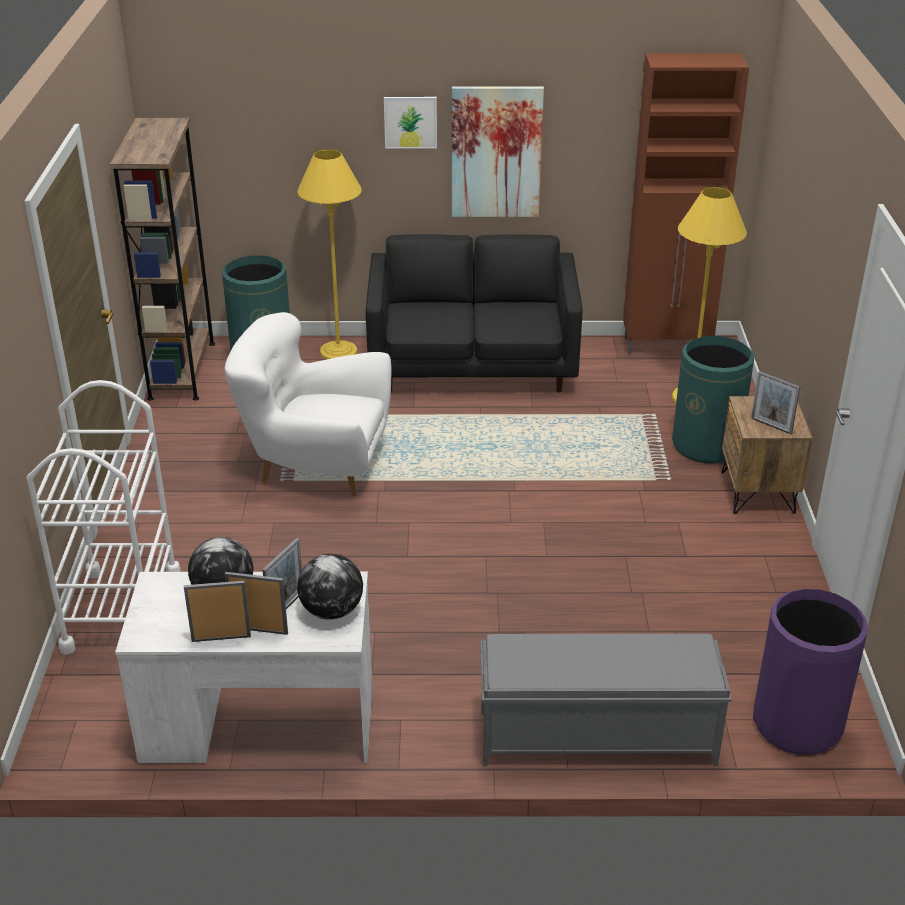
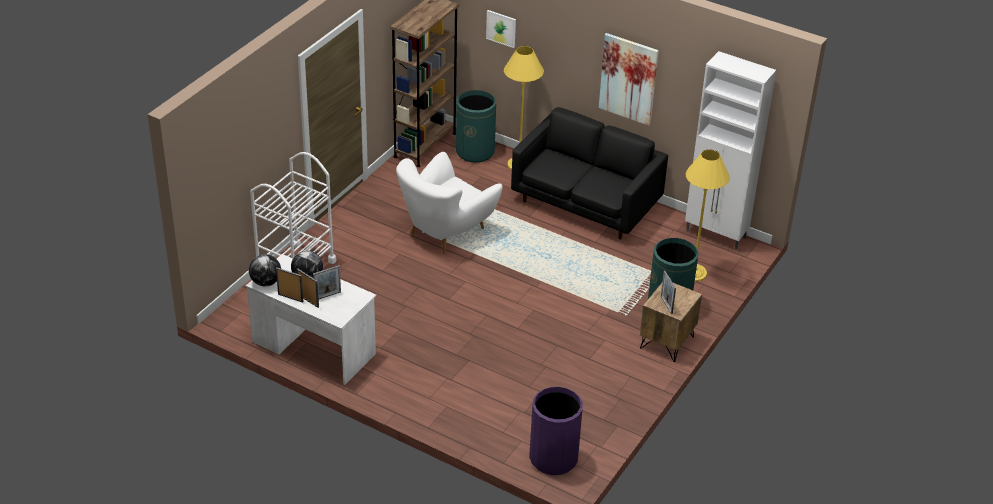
camera: 30 degrees right, 5 degrees up
(315, 467) = (445, 231): white armchair -> white armchair turned 90 degrees counterclockwise
(332, 611) = (345, 306): globe -> globe (266, 282)
(410, 122) = (581, 45): picture -> picture (501, 28)
(594, 737) = (453, 420): grey bench -> none
(667, 346) = (716, 235): brown cabinet -> white cabinet

